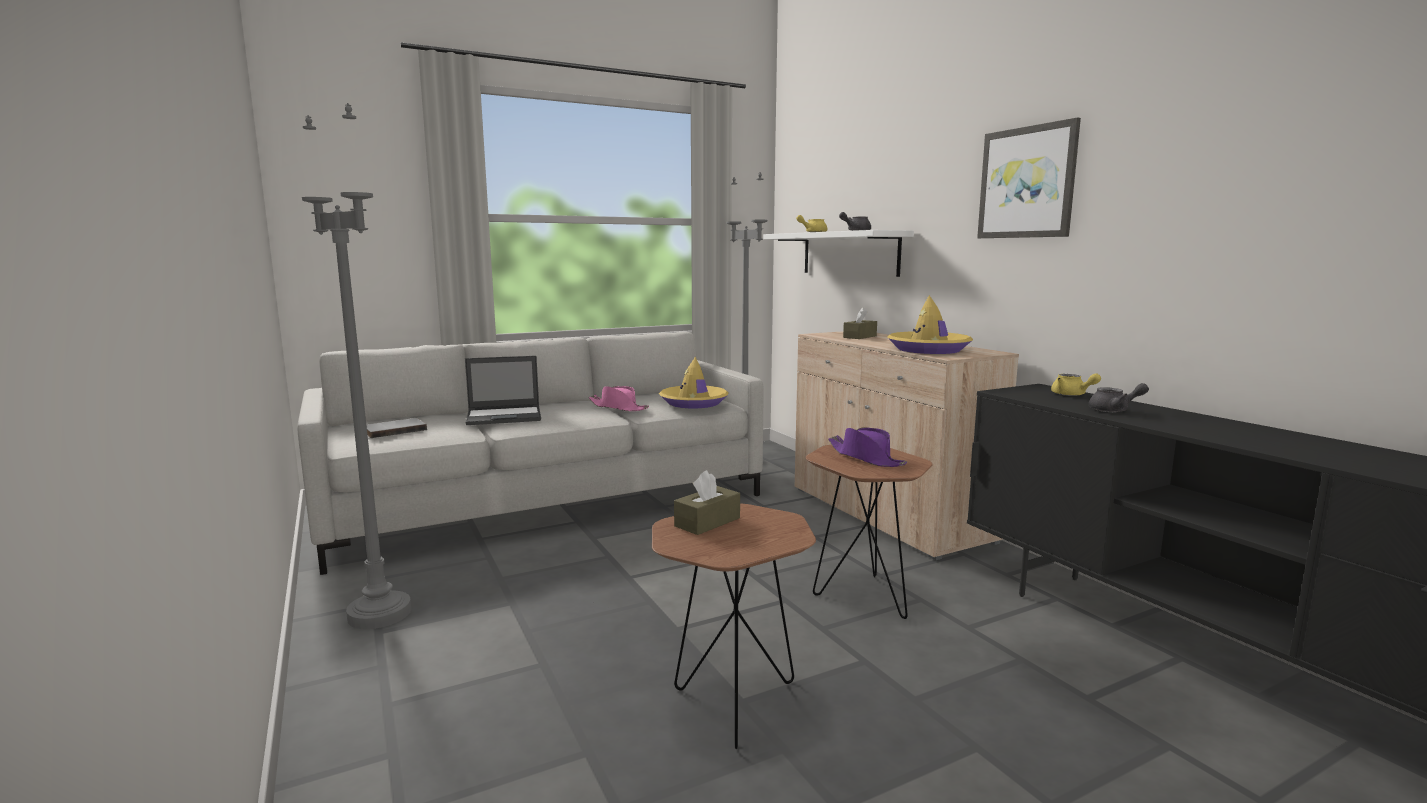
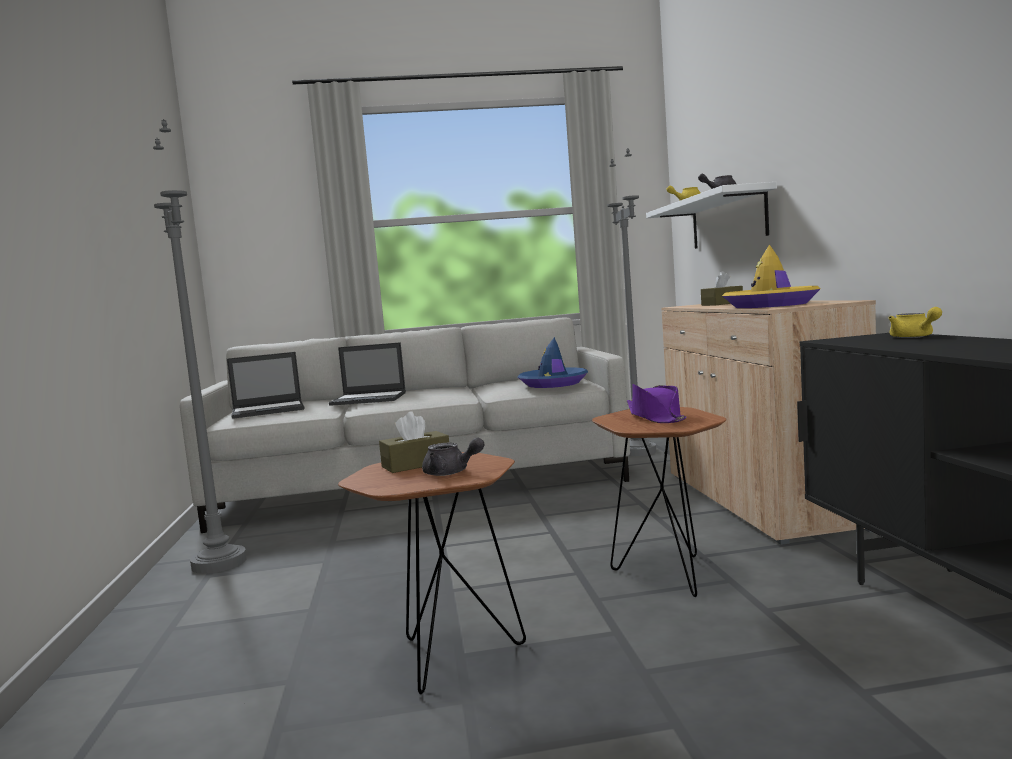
camera: 20 degrees right, 5 degrees down
(394, 430) = (269, 410): grey book -> laptop
(618, 407) = (478, 390): pink hat -> none
(694, 403) = (553, 384): yellow hat -> blue hat
(1027, 183) = (868, 101): picture -> none
(1114, 410) = (939, 345): grey teapot -> grey teapot (451, 473)

